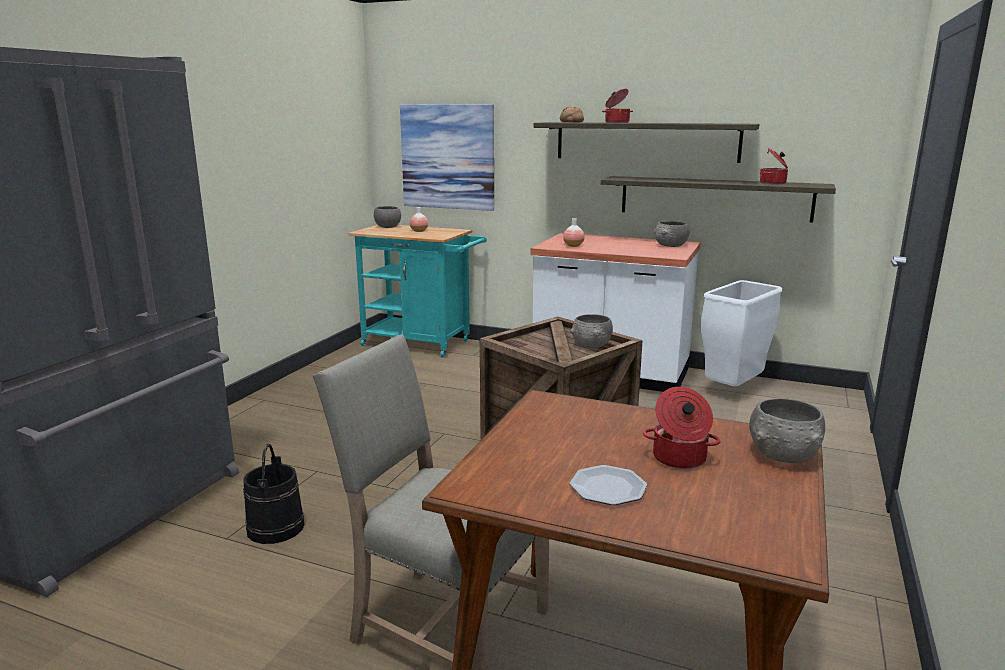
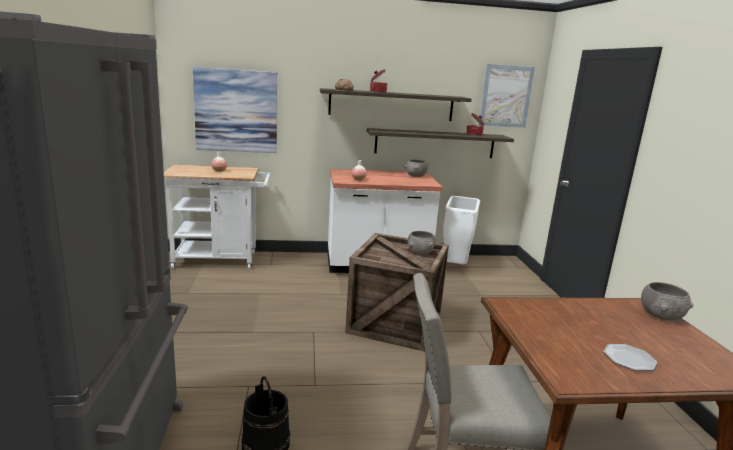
camera: 30 degrees left, 0 degrees up
(387, 226) = (184, 167): grey bowl -> none
(422, 344) = (221, 260): turquoise cart -> white cart
(679, 459) = (627, 330): cooking pot -> none
(837, 119) = (505, 96): none -> picture

